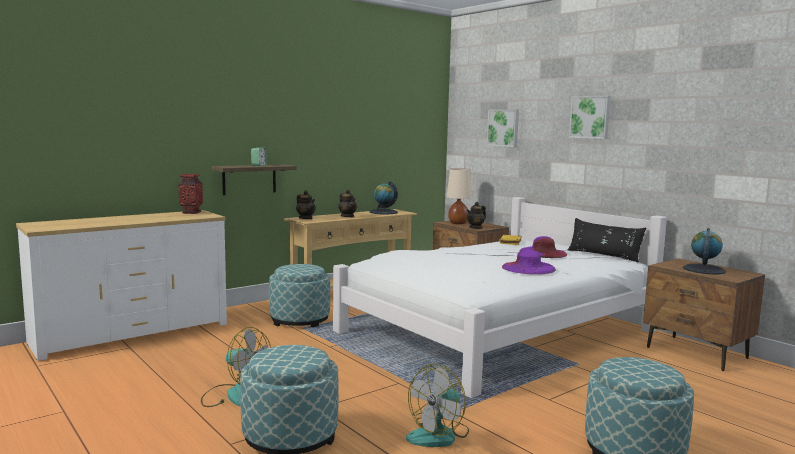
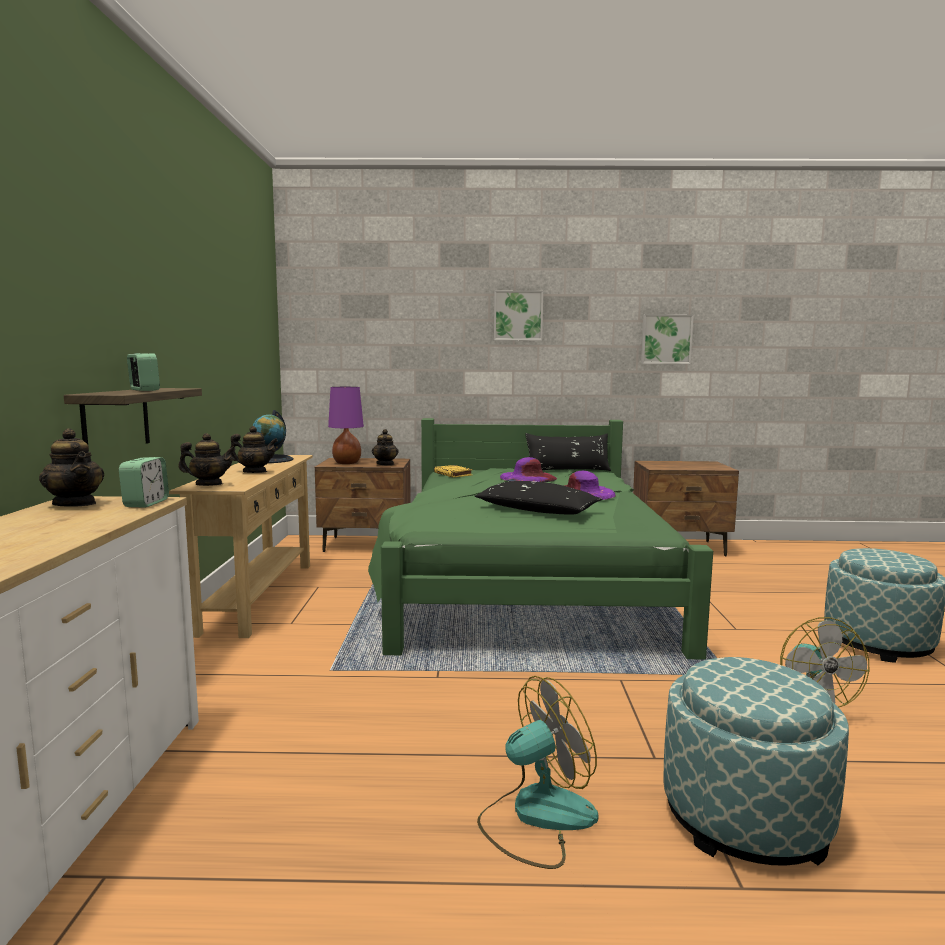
camera: 50 degrees left, 0 degrees up
(191, 212) = (75, 504): vase -> teapot
(205, 216) = (146, 503): none -> alarm clock
(300, 320) = (295, 661): ottoman -> none
(456, 269) = (536, 511): none -> black pillow
(458, 223) = (347, 463): beige table lamp -> purple table lamp
(494, 331) = (526, 584): white bed -> green bed
(503, 128) = (387, 330): picture -> picture (666, 339)
(703, 269) = (685, 465): globe -> none

